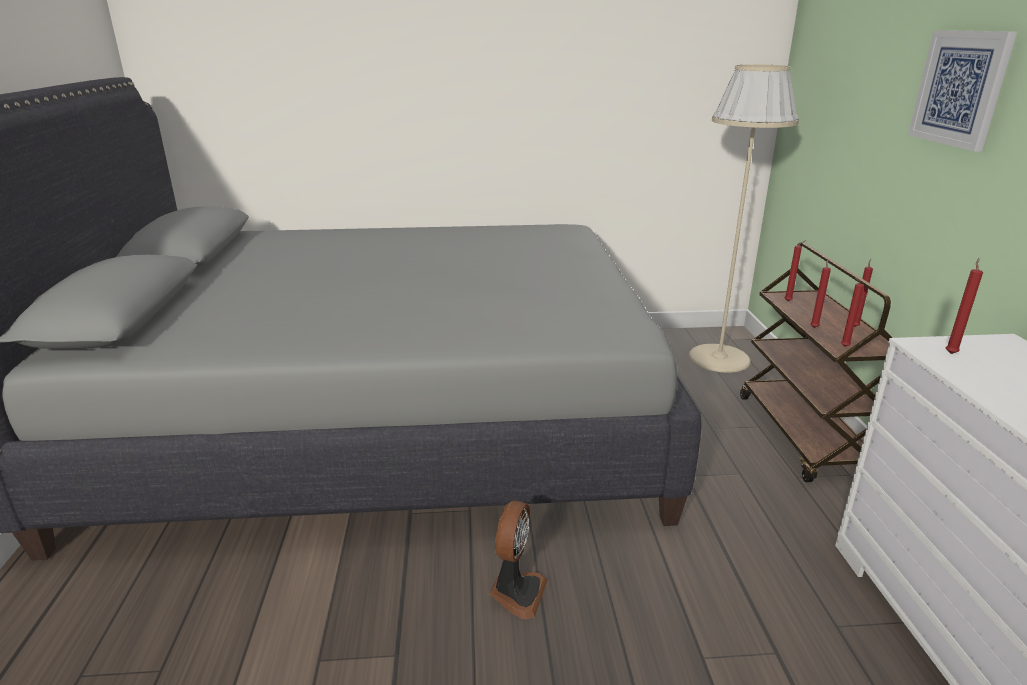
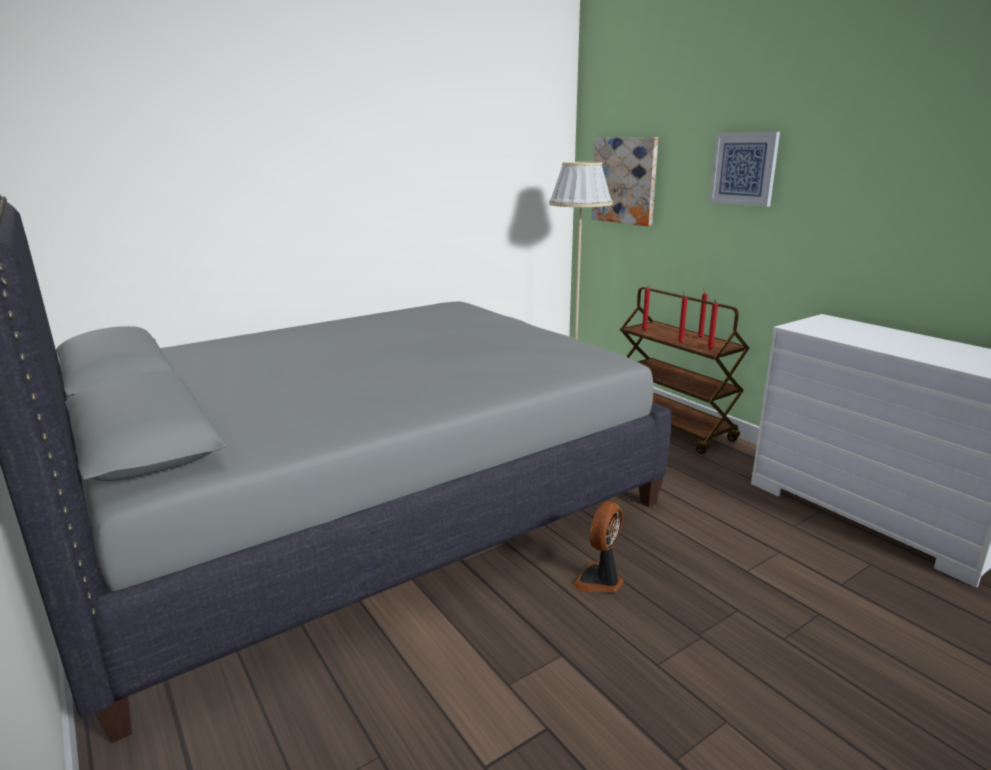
camera: 30 degrees left, 5 degrees down
(516, 592) = (600, 581): fan -> fan turned 135 degrees counterclockwise
(829, 93) = (625, 180): none -> picture
(951, 353) = (811, 327): red candle -> none

